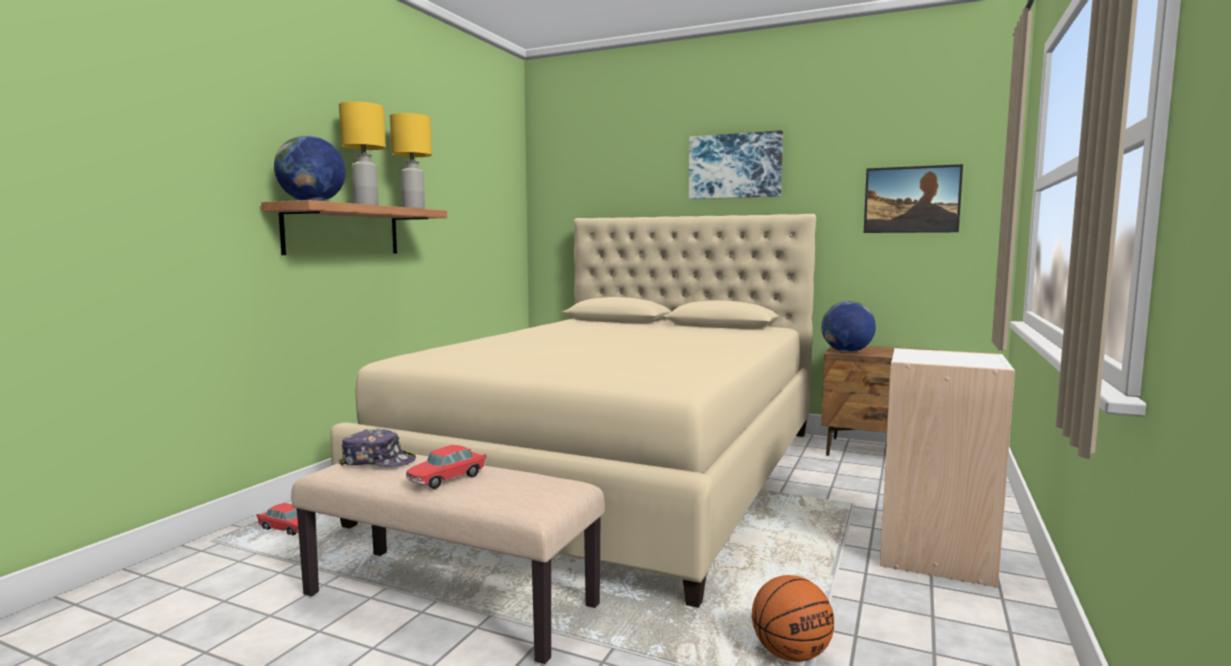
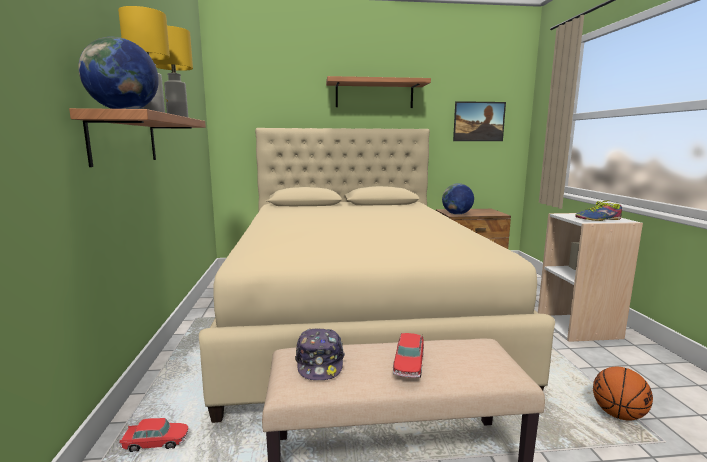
camera: 30 degrees left, 5 degrees up
(378, 461) = (320, 362): cap -> cap turned 105 degrees clockwise
(735, 166) = (374, 94): picture -> shelf
(945, 360) = (598, 219): none -> shoe

